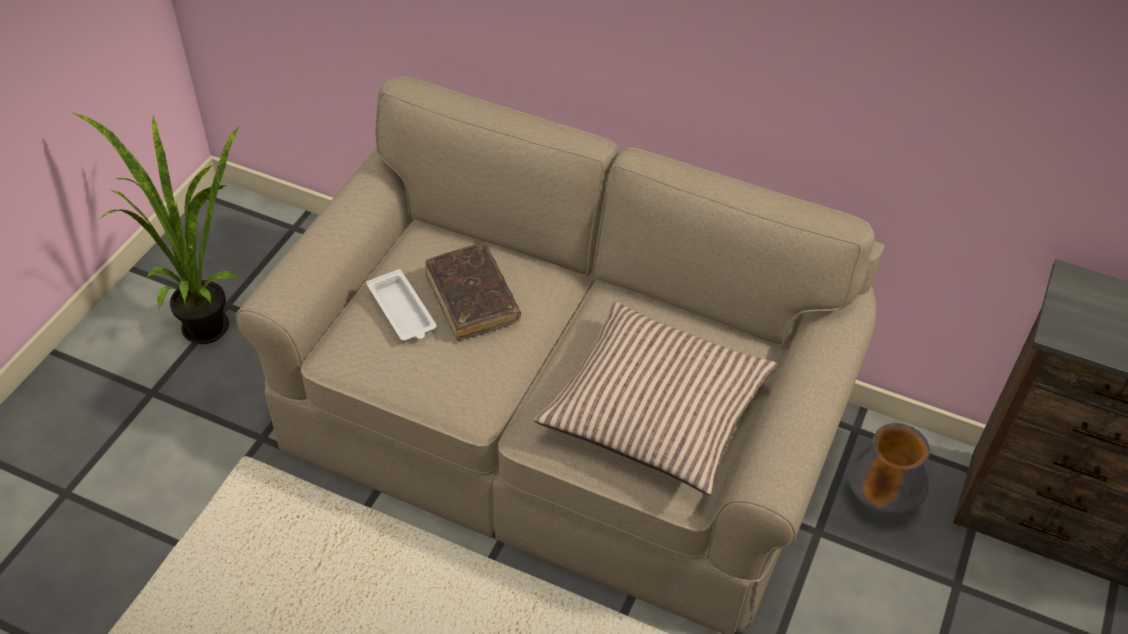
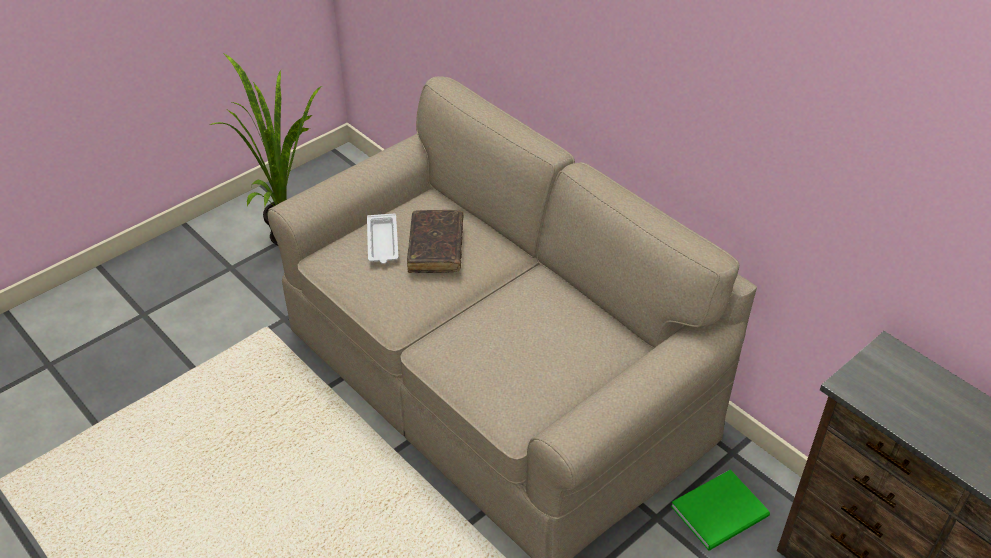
camera: 25 degrees right, 5 degrees down
(656, 409) = (525, 362): pillow -> none
(880, 500) = (722, 512): vase -> green book

